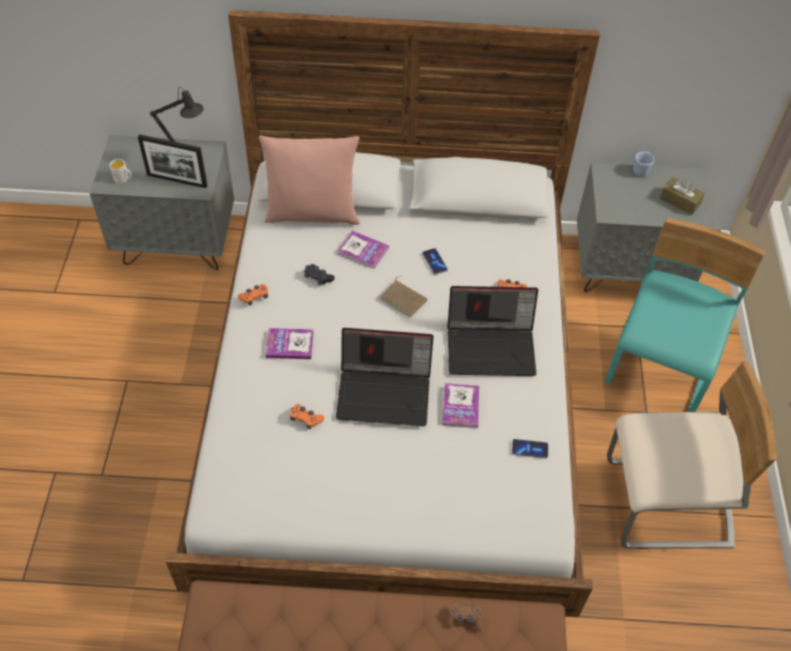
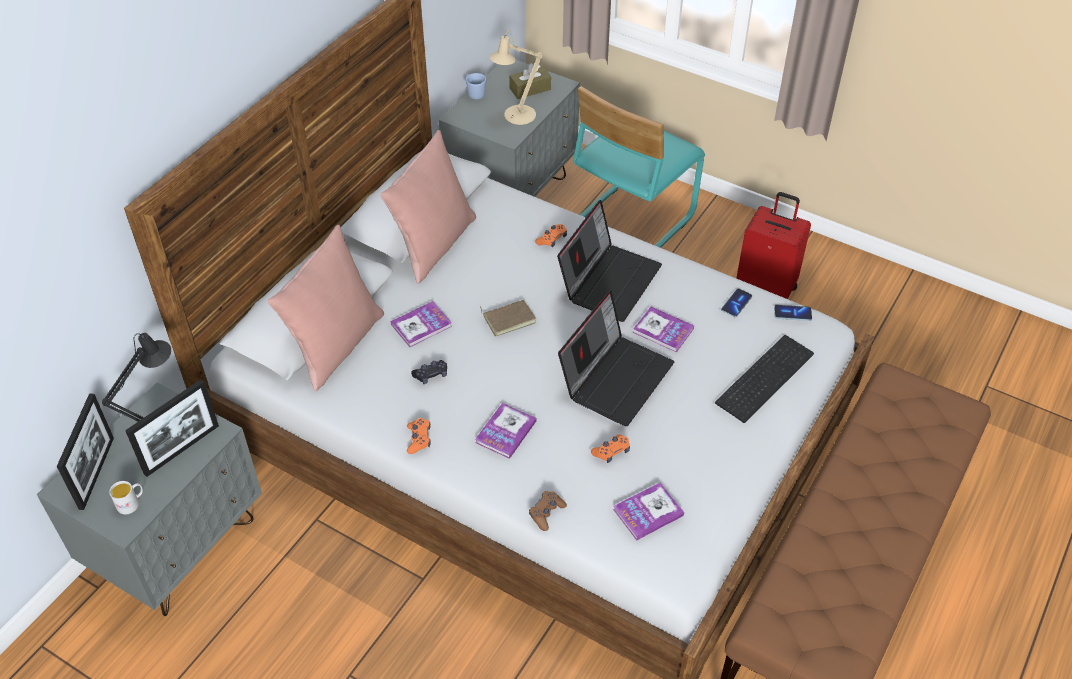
camera: 60 degrees left, 5 degrees down
(138, 151) = (96, 473): none -> picture frame
(259, 466) = (648, 512): none -> book
(434, 262) = (477, 278): phone -> phone (792, 313)
(450, 221) = (434, 245): none -> pink pillow
(455, 500) = (763, 376): none -> keyboard
(464, 619) = (869, 432): brown game controller -> brown game controller (546, 513)
(637, 207) = (516, 116): none -> beige table lamp
(661, 366) = (628, 224): turquoise chair -> turquoise chair turned 105 degrees counterclockwise
(667, 505) = (766, 289): beige chair -> red suitcase

